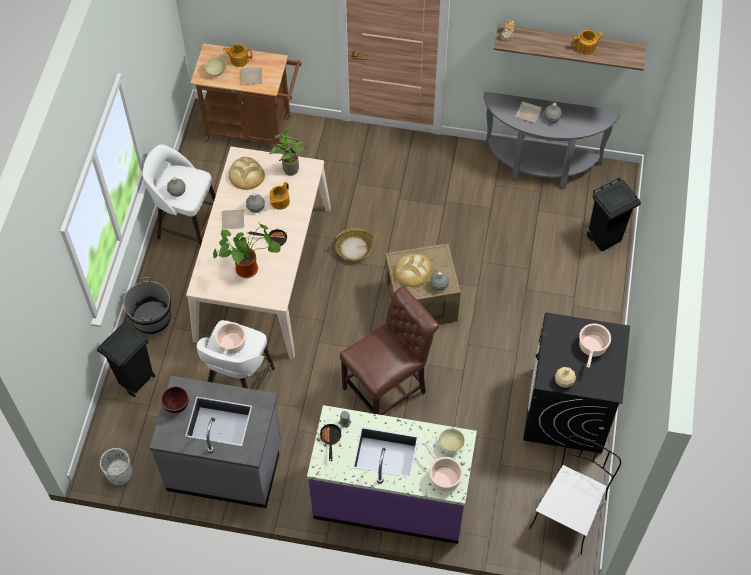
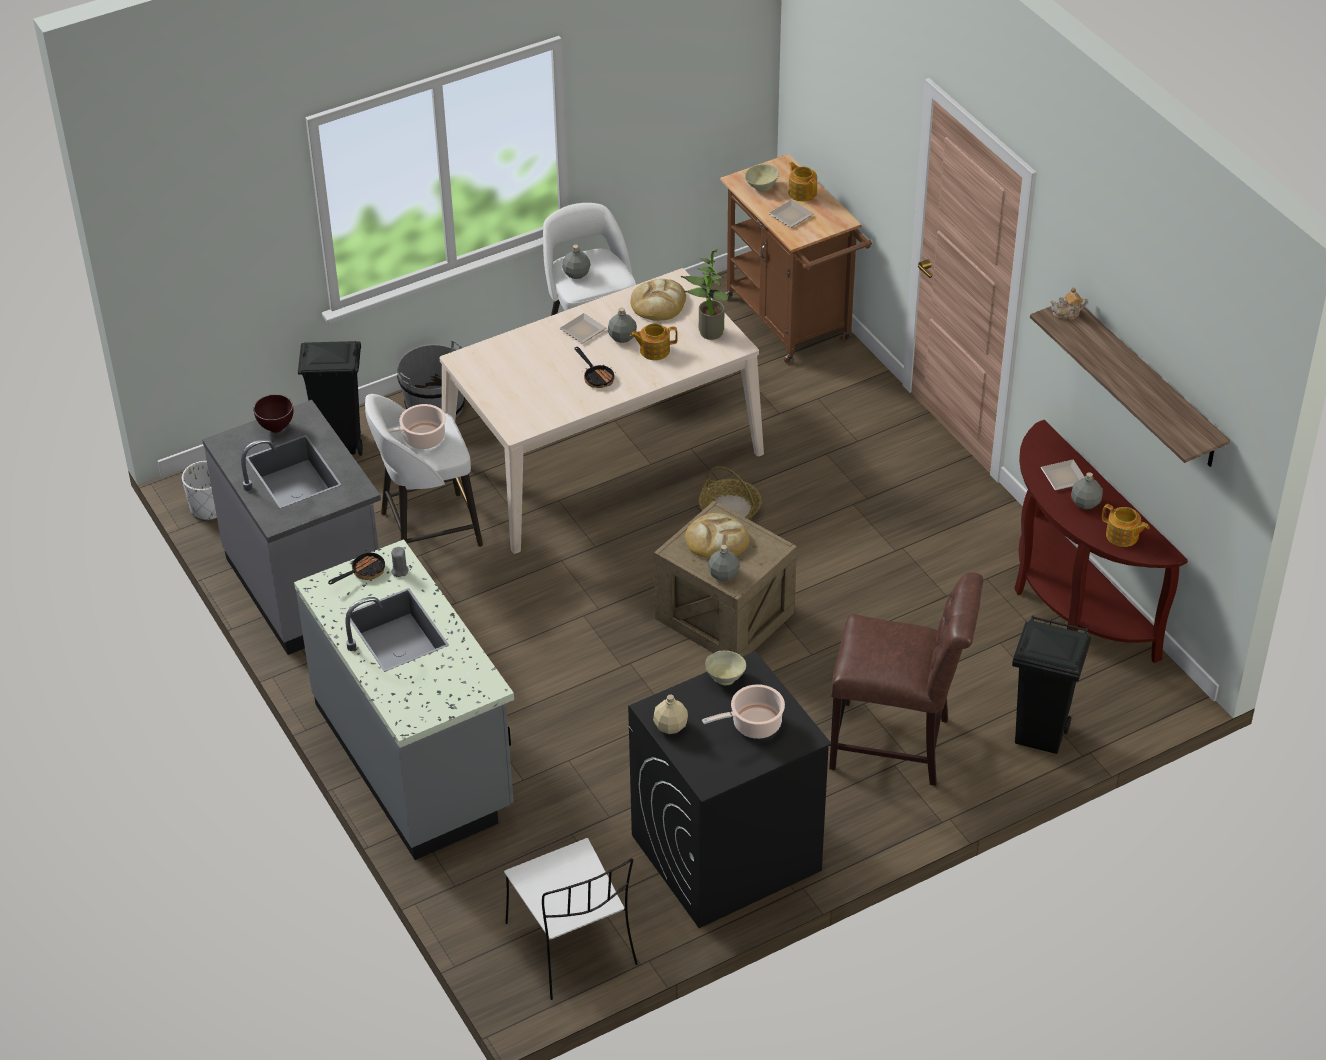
camera: 50 degrees right, 15 degrees down
(249, 268) = (533, 382): potted plant -> none
(388, 388) = (566, 662): brown chair -> brown chair (897, 745)
(391, 498) = (415, 758): purple counter -> grey counter
(443, 477) = (415, 700): cooking pot -> none
(451, 444) = (469, 680): beige bowl -> beige bowl (726, 677)
(540, 167) = (1071, 604): grey console table -> brown console table
(569, 512) = (573, 946): white chair -> white chair turned 75 degrees clockwise
(586, 47) = (1146, 390): teapot -> teapot (1122, 536)

